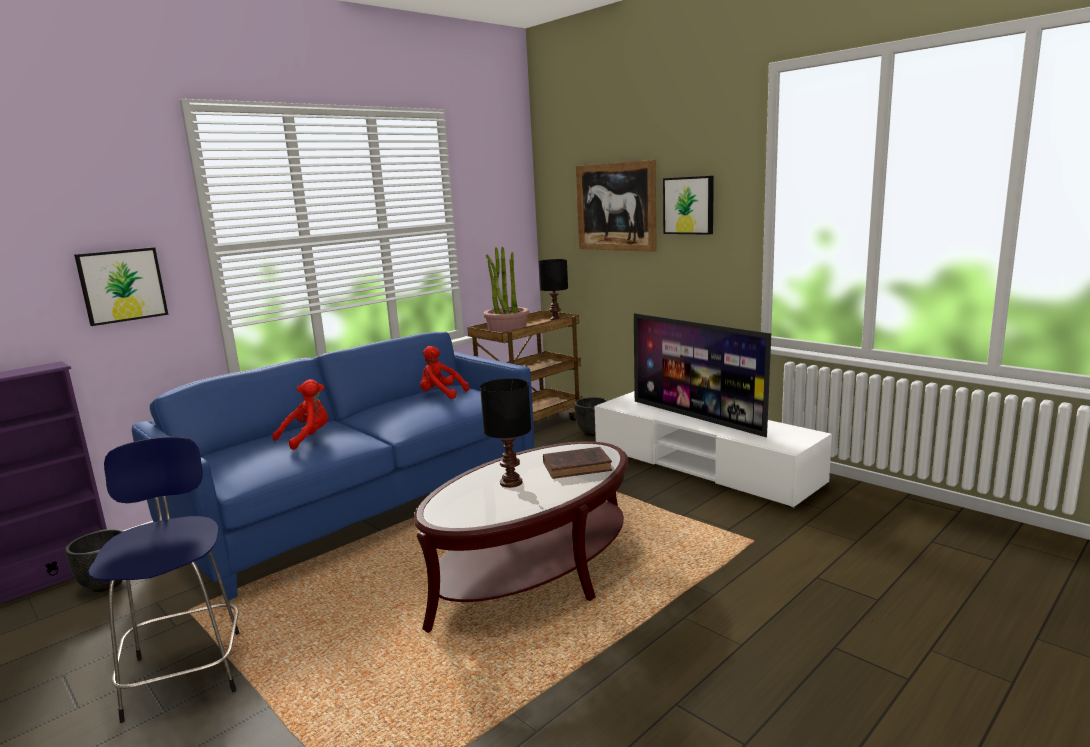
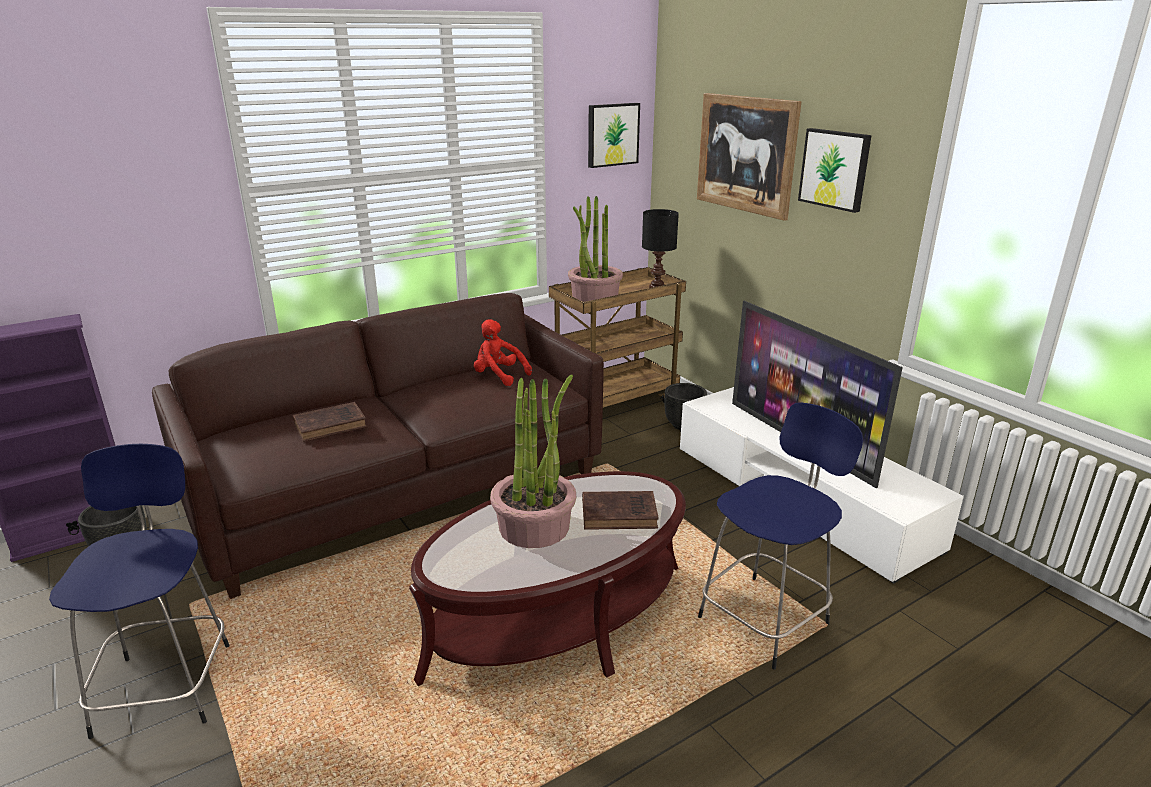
camera: 10 degrees right, 10 degrees up
(122, 285) = (143, 230): picture -> picture (612, 134)
(307, 438) = (332, 425): red plush toy -> brown book
(364, 505) = (402, 491): blue sofa -> brown sofa
(510, 482) = (535, 526): black table lamp -> potted plant
(705, 544) = (766, 618): none -> blue stool

